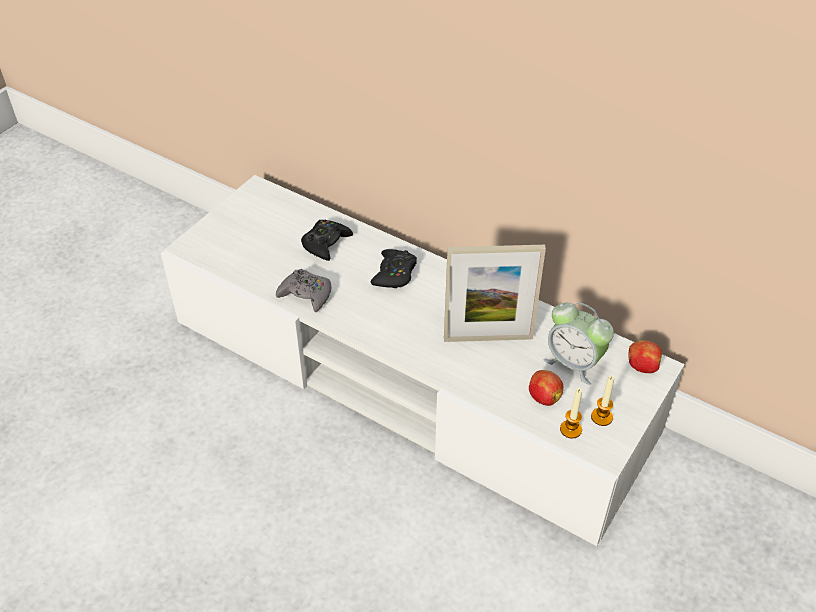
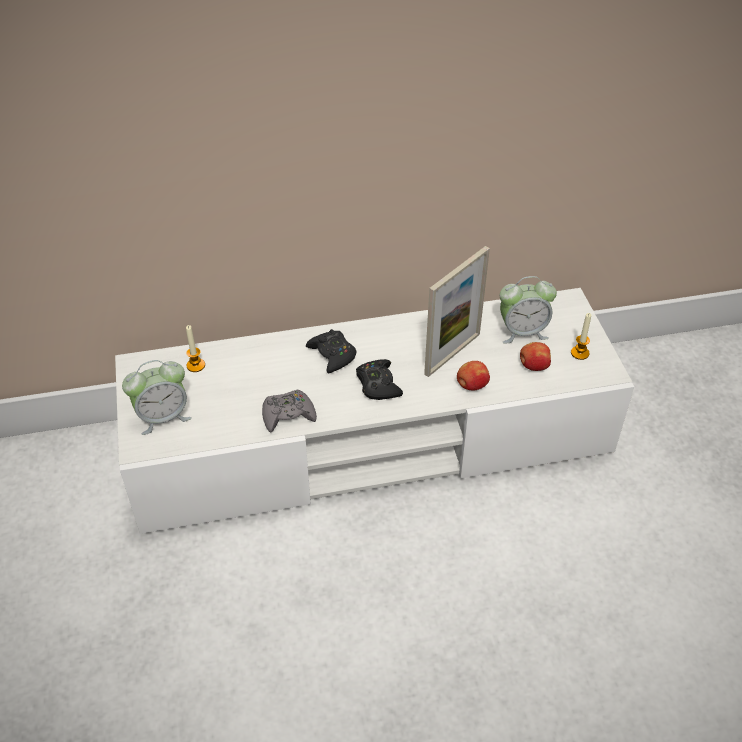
camera: 45 degrees left, 0 degrees up
(228, 237) = (163, 417): none -> alarm clock
(326, 243) = (251, 368): black game controller -> black game controller (378, 385)
(570, 429) = (573, 374): candle -> candle (196, 365)
(641, 366) = (561, 306): apple -> apple (471, 385)

